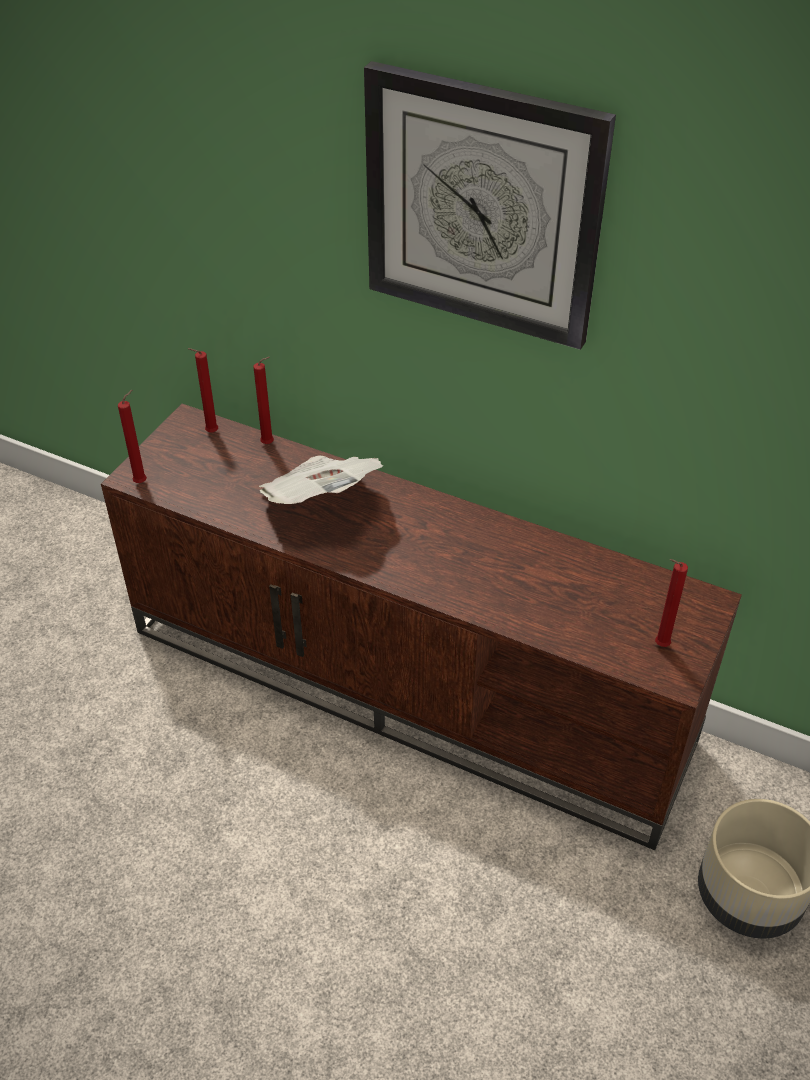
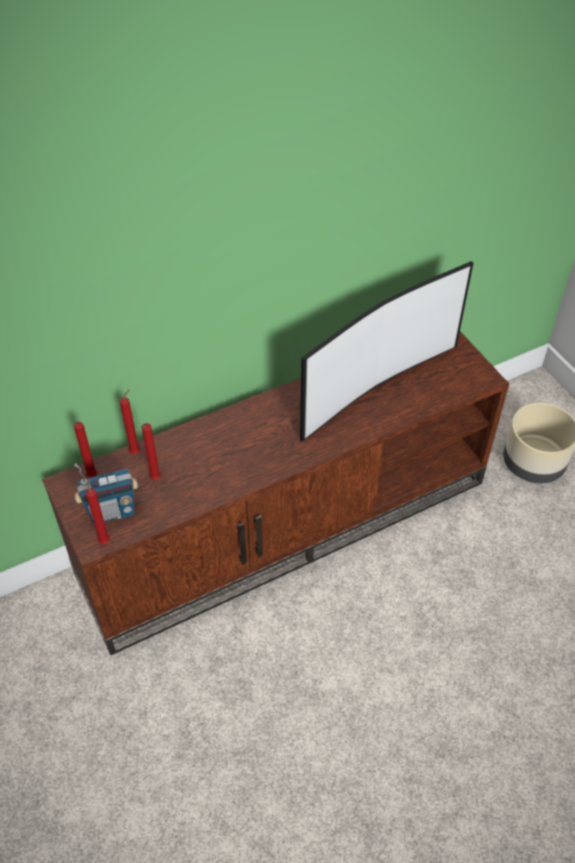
camera: 55 degrees left, 5 degrees up
(179, 468) = (112, 512): none -> radio
(321, 501) = (217, 453): newspaper -> none
(483, 207) = (270, 187): wall clock -> none
(548, 580) = (376, 386): none -> television
(659, 645) = (458, 371): red candle -> red candle (154, 479)

